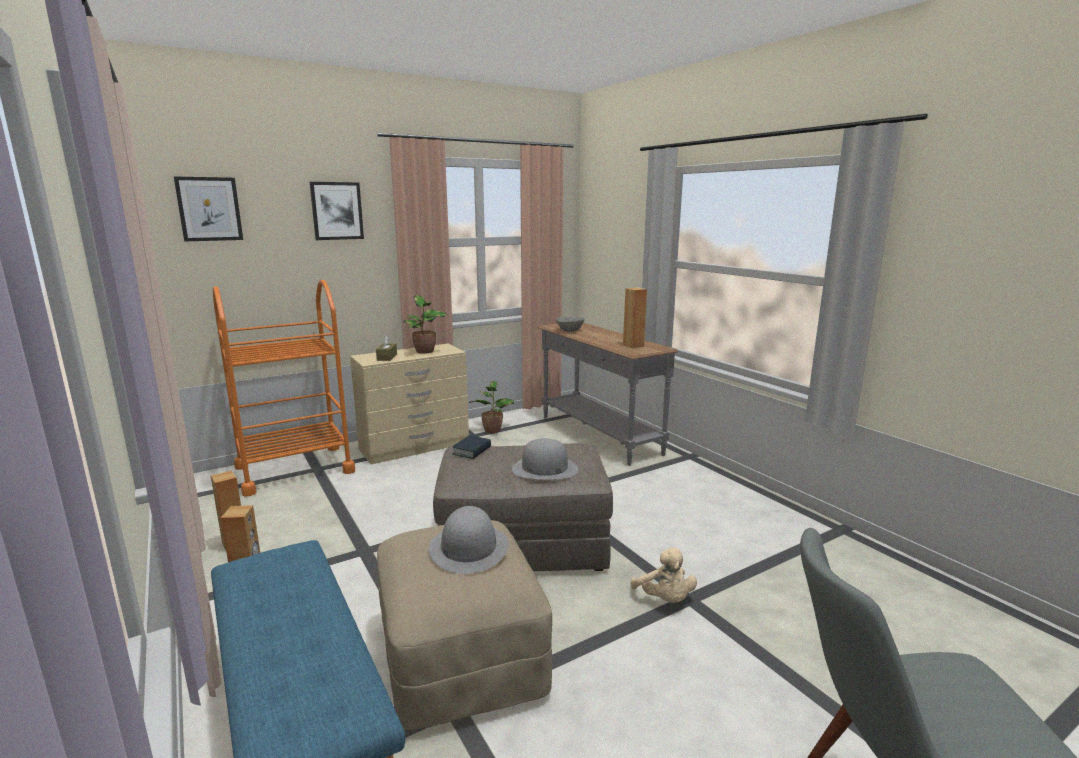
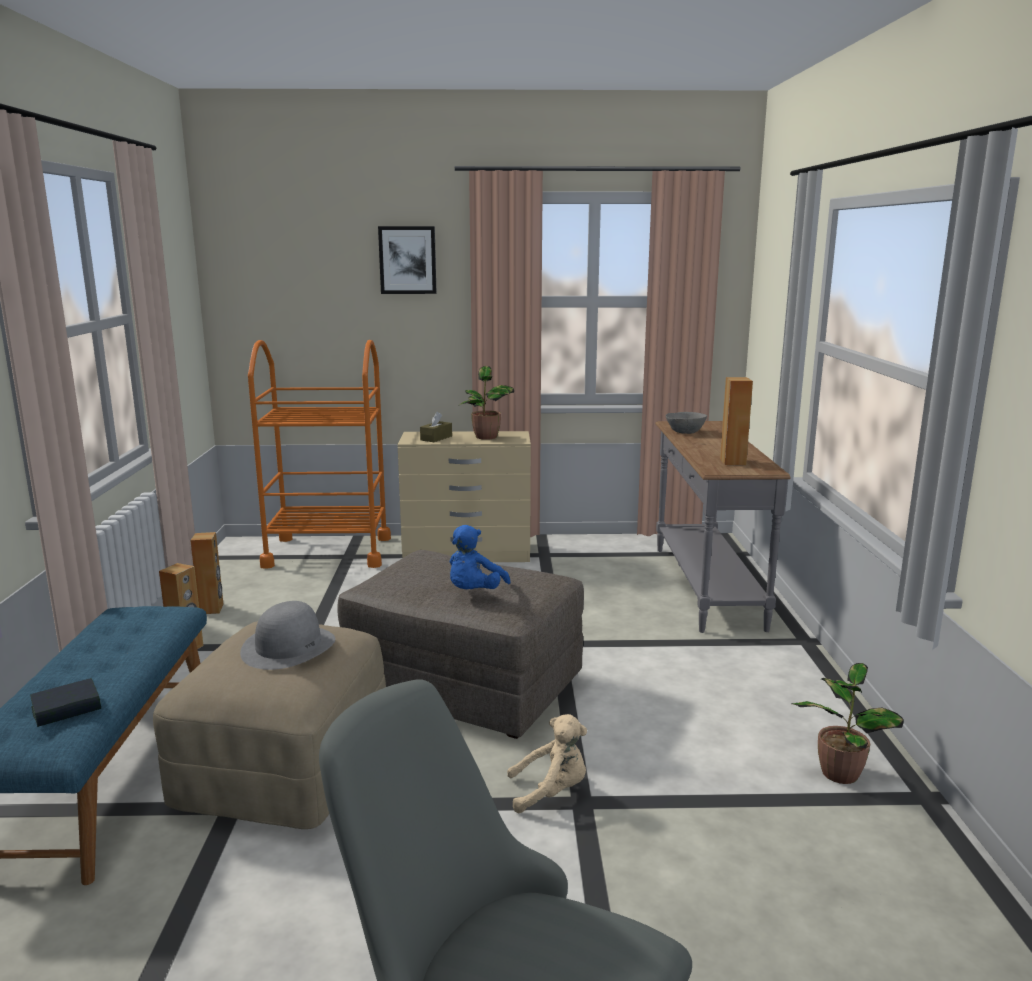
camera: 30 degrees right, 0 degrees up
(209, 209) = (274, 257): picture -> none
(472, 451) = (428, 557): book -> book (66, 709)
(492, 430) = (575, 552): potted plant -> potted plant (840, 772)
(544, 469) = (474, 593): grey hat -> blue plush toy
(664, 599) = (551, 792): beige plush toy -> beige plush toy turned 105 degrees counterclockwise

